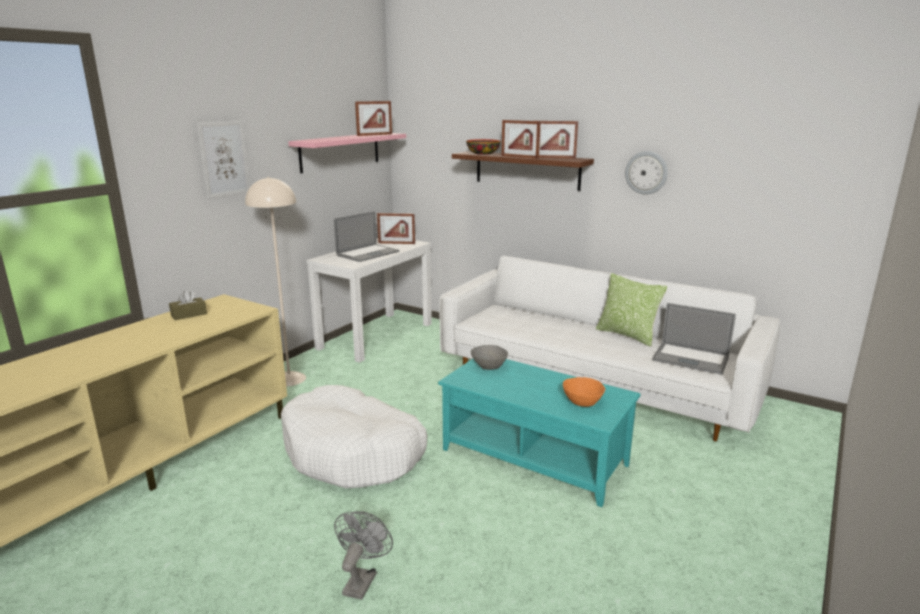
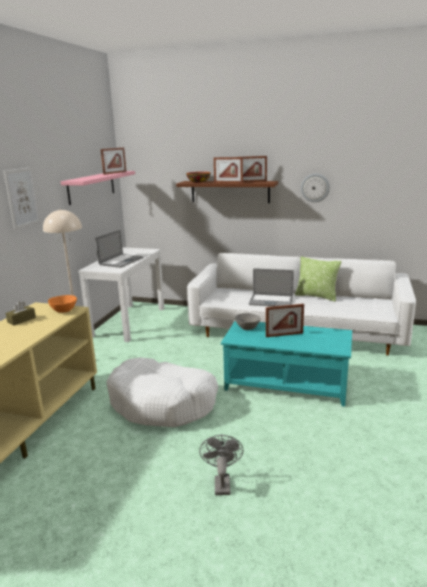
camera: 15 degrees left, 0 degrees up
(396, 243) = (136, 252): picture frame -> picture frame (284, 335)
(583, 402) = (322, 340): orange bowl -> orange bowl (64, 310)
(690, 359) = (364, 305): laptop -> laptop (271, 301)

